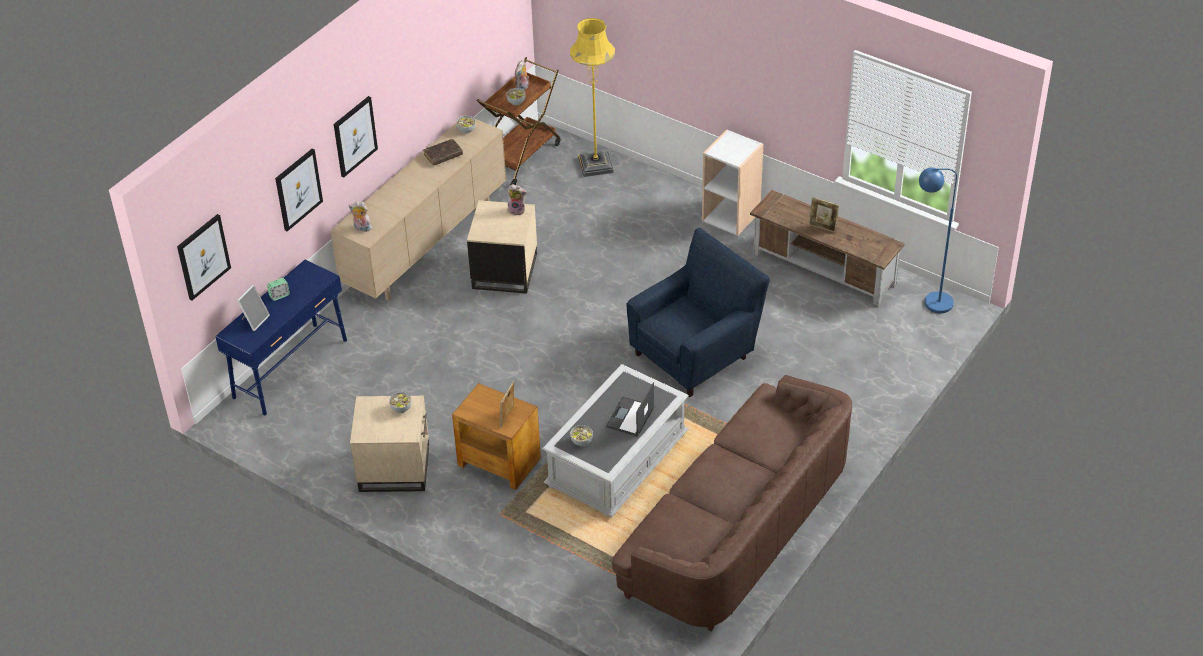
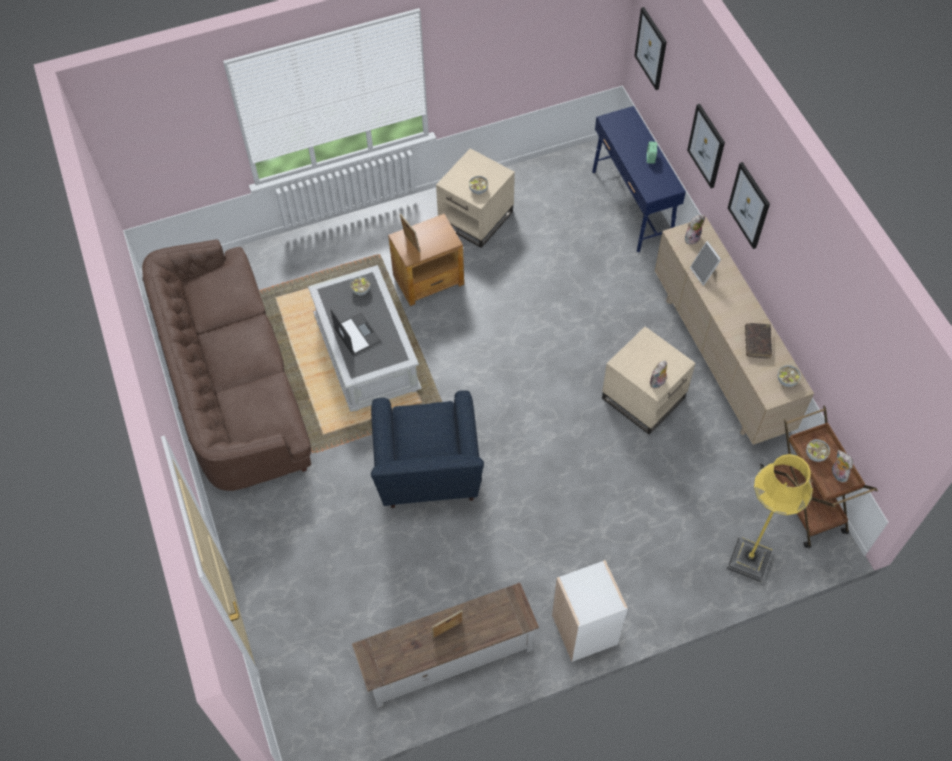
camera: 125 degrees right, 15 degrees up
(254, 320) = (633, 133): picture frame -> picture frame (704, 273)
(929, 304) = (328, 716): blue floor lamp -> none

